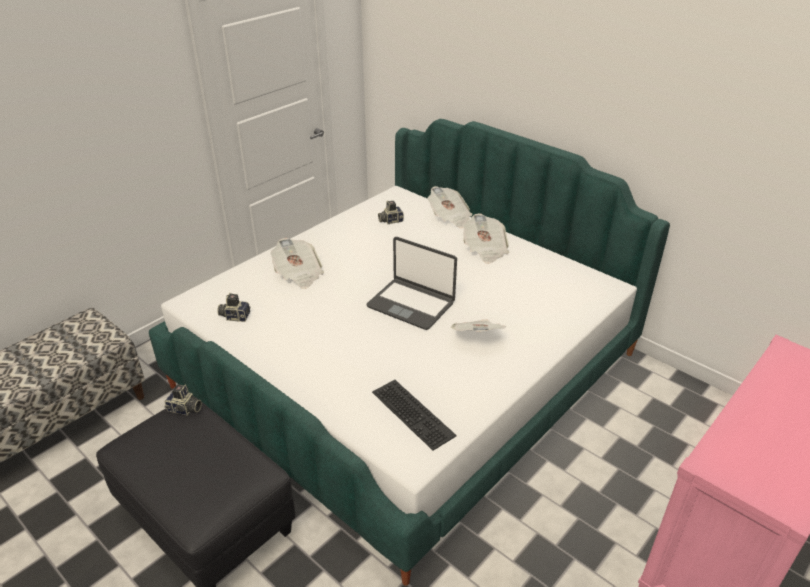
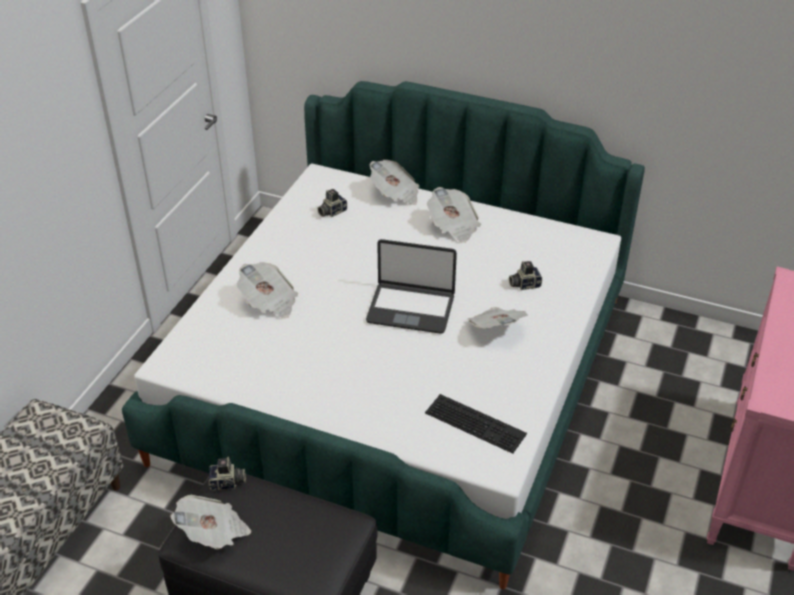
camera: 20 degrees left, 5 degrees up
(145, 447) = (214, 533): none -> newspaper
(235, 316) = (230, 368): camera -> camera (524, 284)

